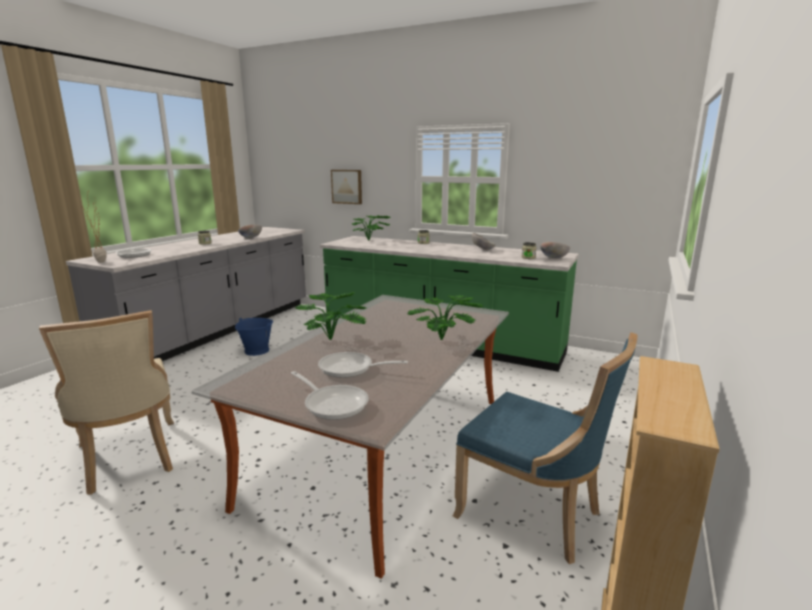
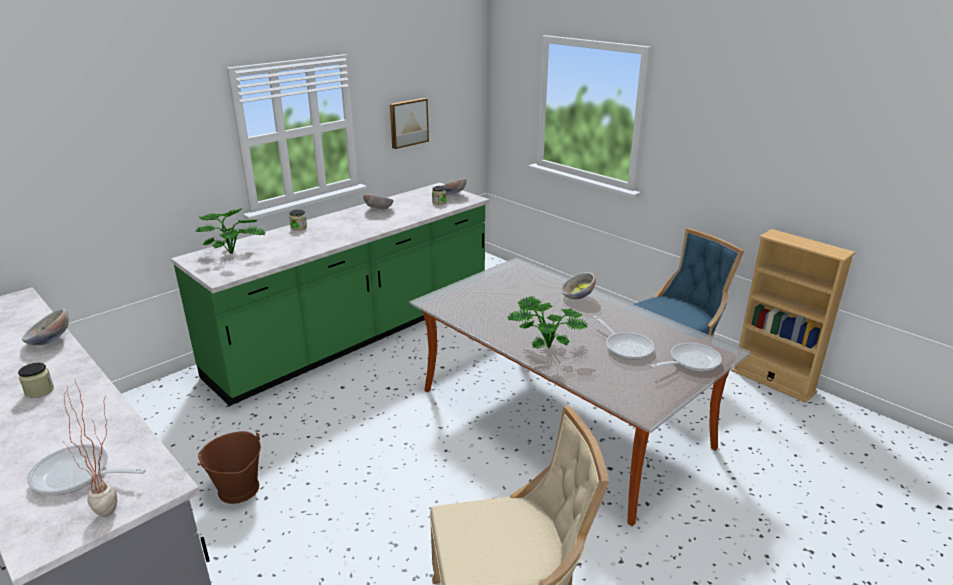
camera: 70 degrees left, 10 degrees up
(256, 350) = (238, 489): blue bucket -> brown bucket
(347, 186) = (116, 182): picture -> picture (408, 122)
(351, 369) = (626, 346): frying pan -> frying pan turned 60 degrees counterclockwise
(446, 340) = (577, 297): potted plant -> bowl

